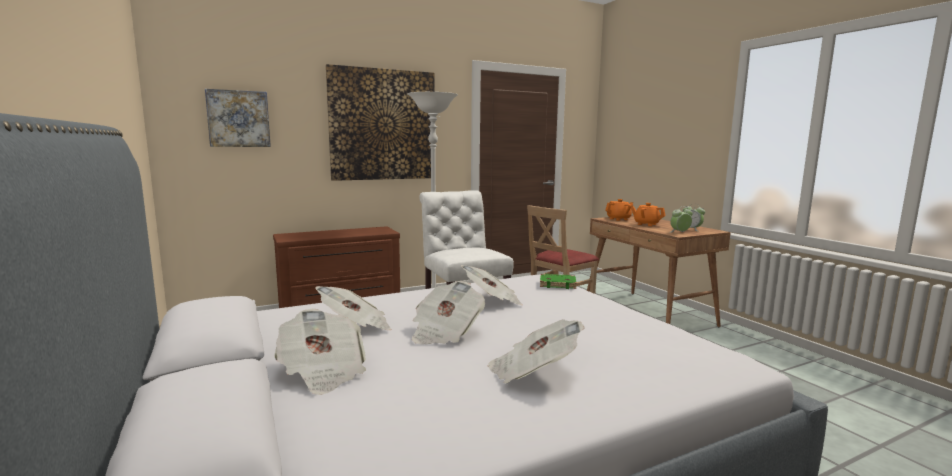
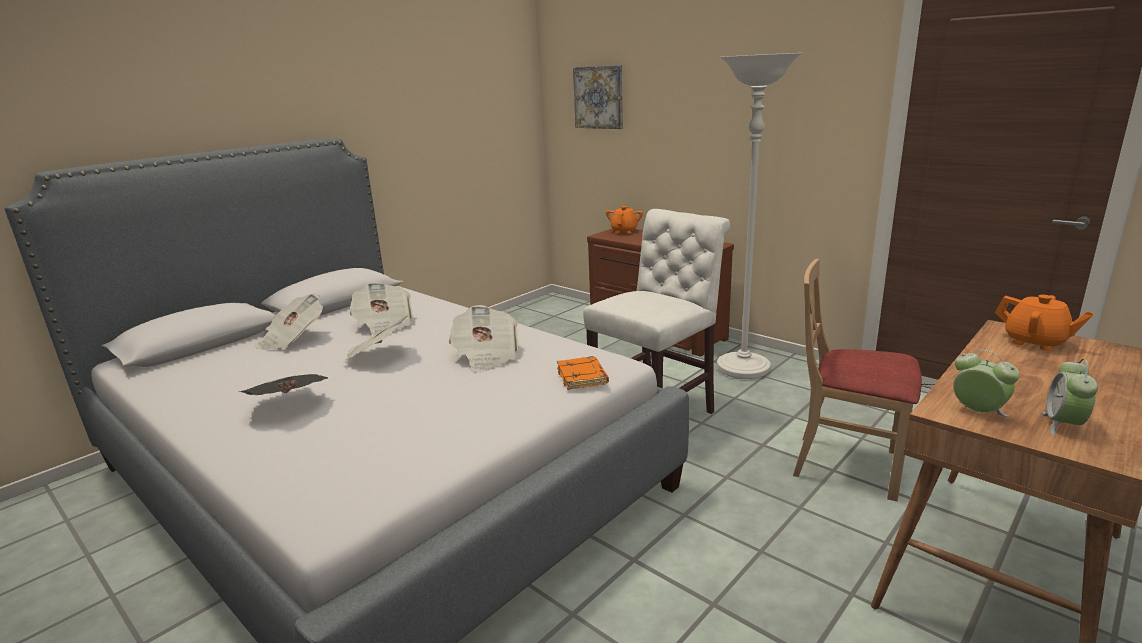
camera: 70 degrees right, 10 degrees up
(383, 125) = (742, 99): picture -> none
(558, 284) = (583, 377): green book -> orange book
(646, 224) = (1024, 372): orange teapot -> orange teapot (624, 231)

